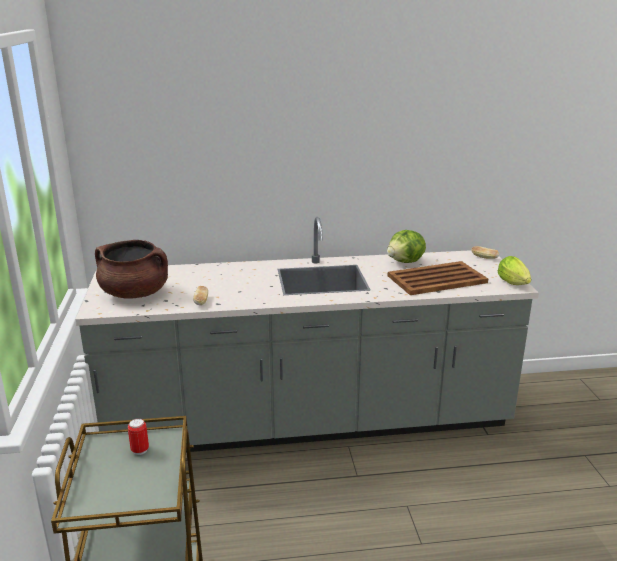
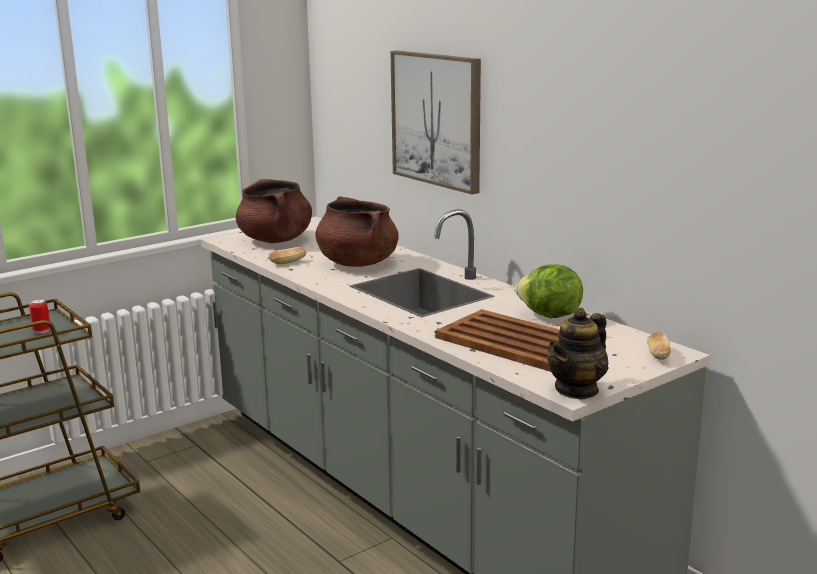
camera: 60 degrees right, 5 degrees down
(238, 282) = (357, 263): none -> brown cooking pot
(256, 159) = (437, 119): none -> picture
(514, 284) = (577, 390): lettuce -> teapot

